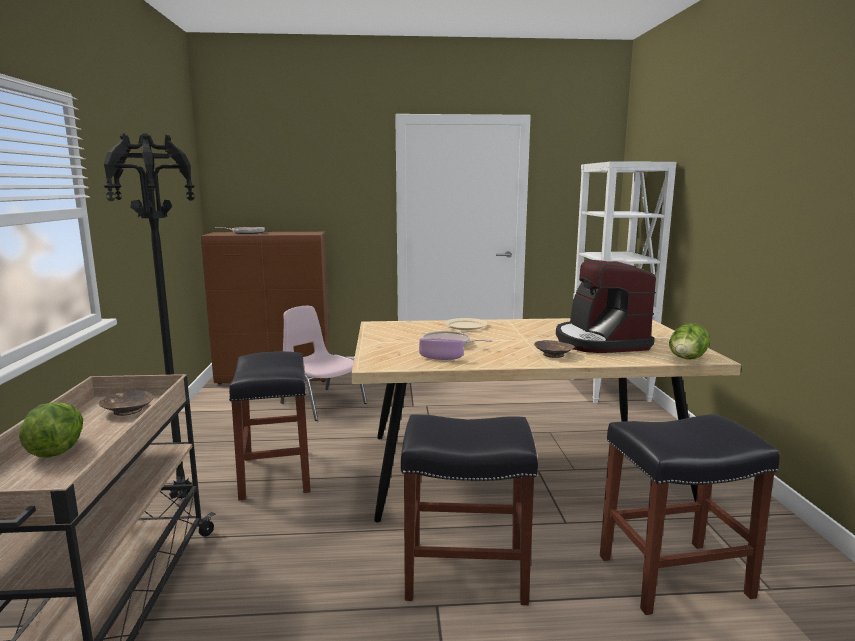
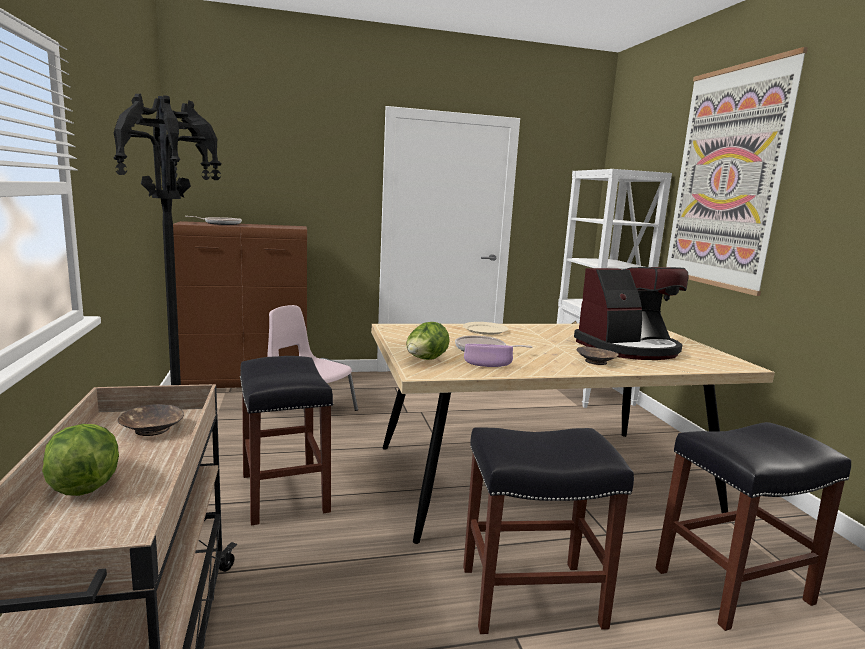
camera: 10 degrees left, 0 degrees up
(599, 342) = (628, 348): coffee machine -> coffee machine turned 90 degrees counterclockwise
(686, 360) = (724, 368): lettuce -> lettuce (425, 360)
(720, 165) = (726, 178): none -> picture

